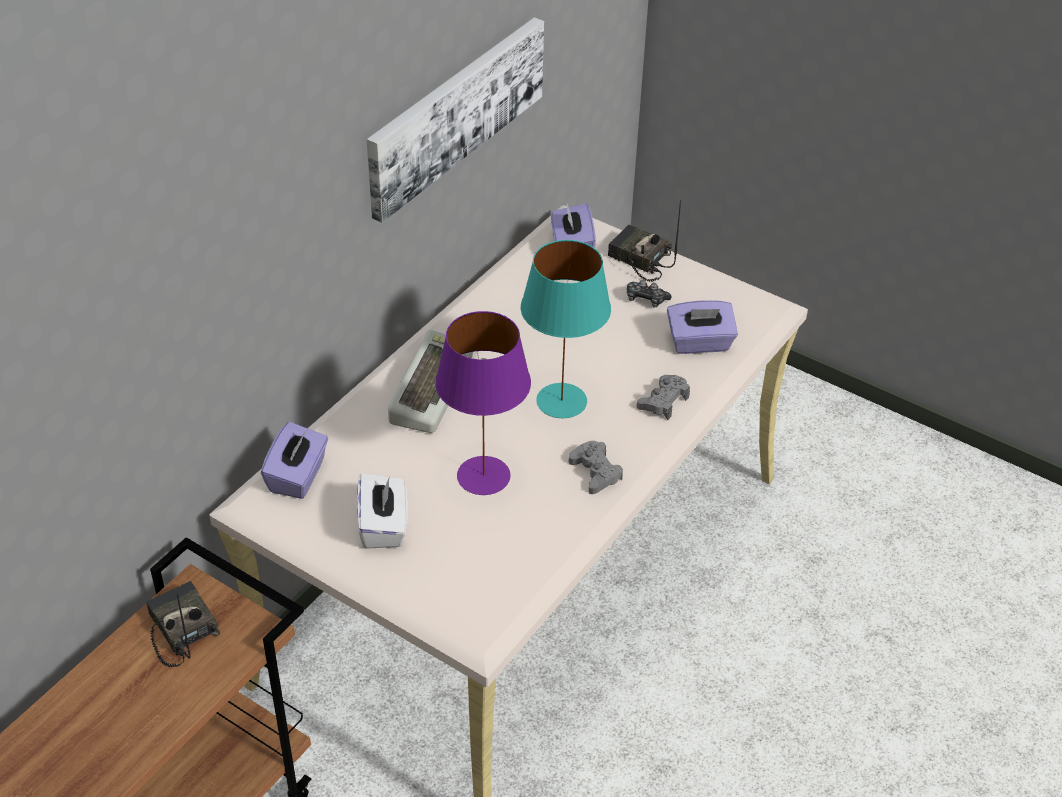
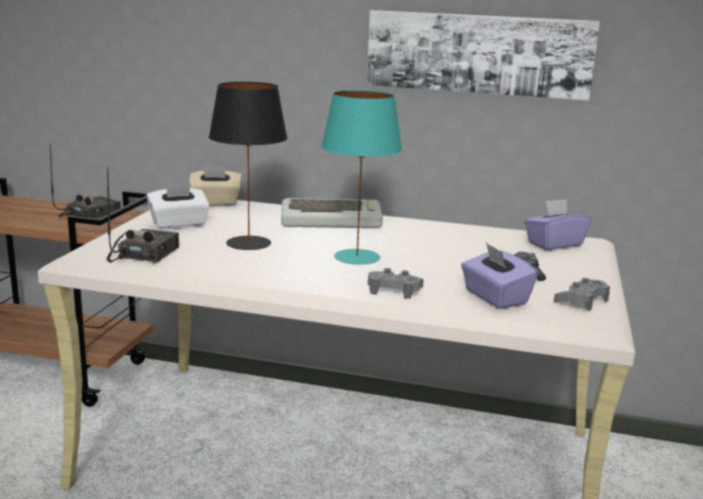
camera: 70 degrees right, 25 degrees down
(298, 476) = (215, 203): purple tissue box -> beige tissue box
(484, 475) = (249, 243): purple table lamp -> black table lamp
(595, 472) = (278, 274): grey game controller -> grey game controller (581, 301)
(639, 259) = (578, 266): radio -> radio (143, 254)

